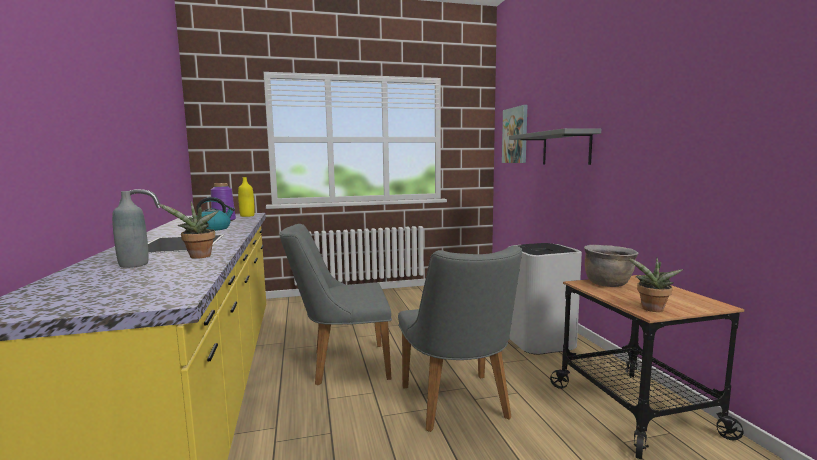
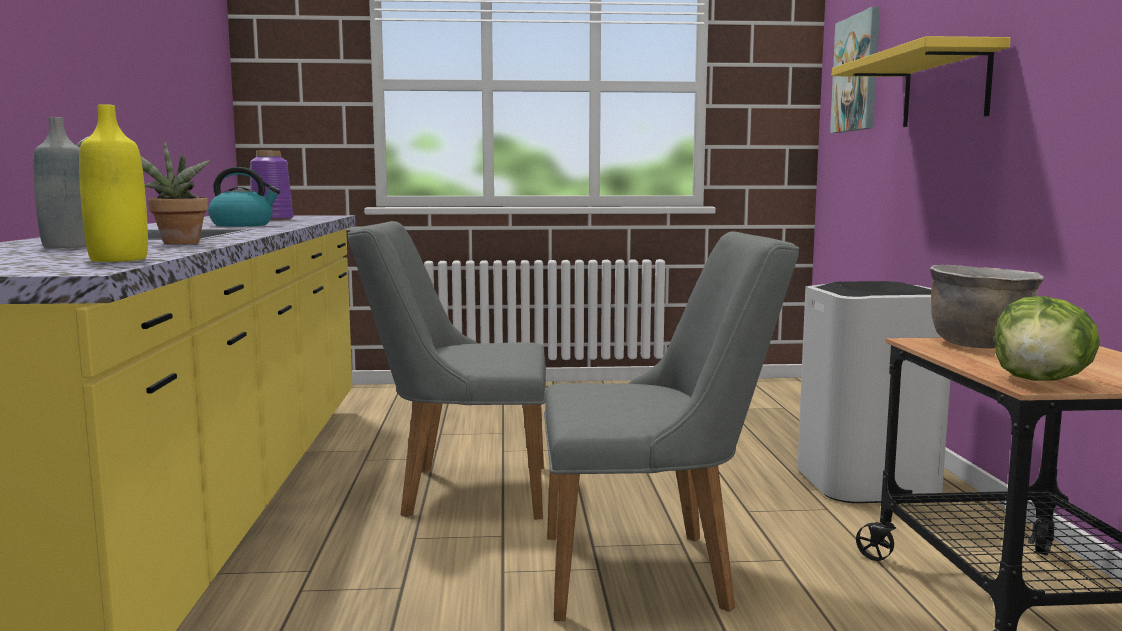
camera: 10 degrees right, 0 degrees up
(247, 216) = (318, 217): yellow bottle -> yellow bottle (118, 259)
(459, 407) = (655, 571): grey chair -> grey chair turned 90 degrees counterclockwise
(566, 148) = (945, 88): grey shelf -> yellow shelf
(651, 310) = (1040, 381): potted plant -> lettuce

